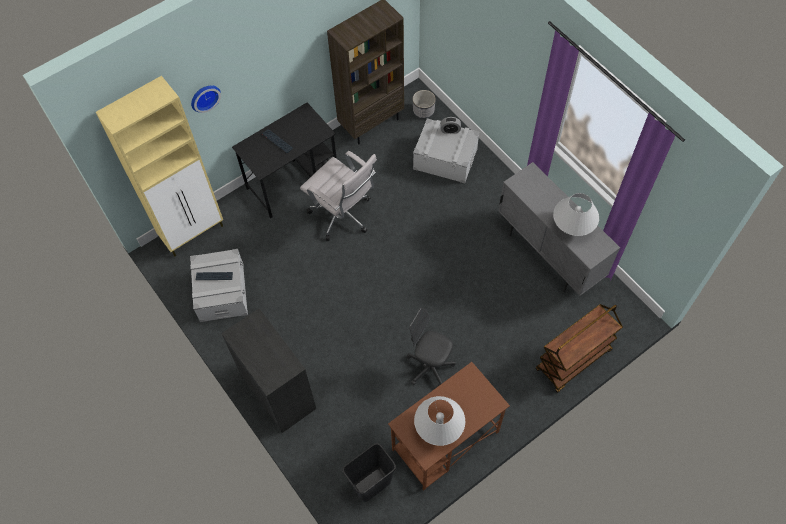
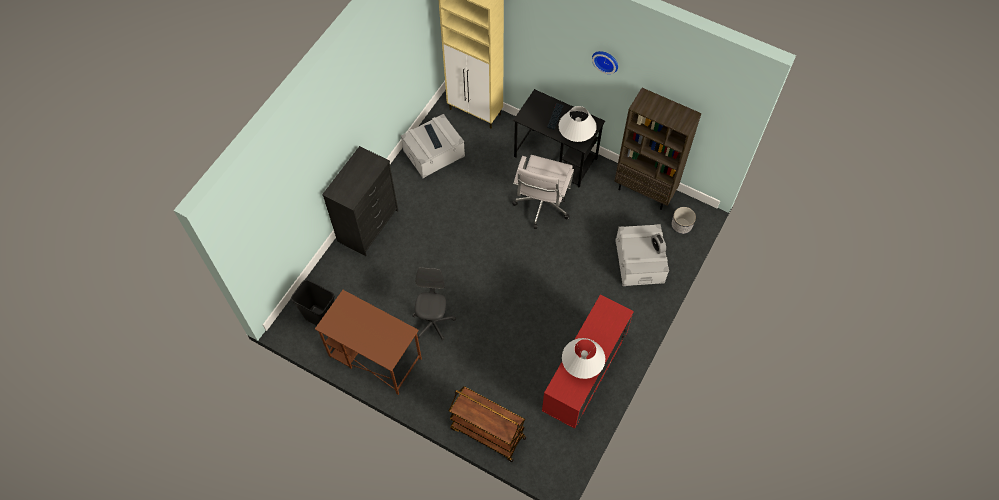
camera: 65 degrees right, 0 degrees up
(204, 97) = (530, 36): wall clock -> wall clock (606, 60)
(439, 427) = (352, 325): white table lamp -> white table lamp (576, 135)
(548, 254) = (583, 379): grey cabinet -> red cabinet

